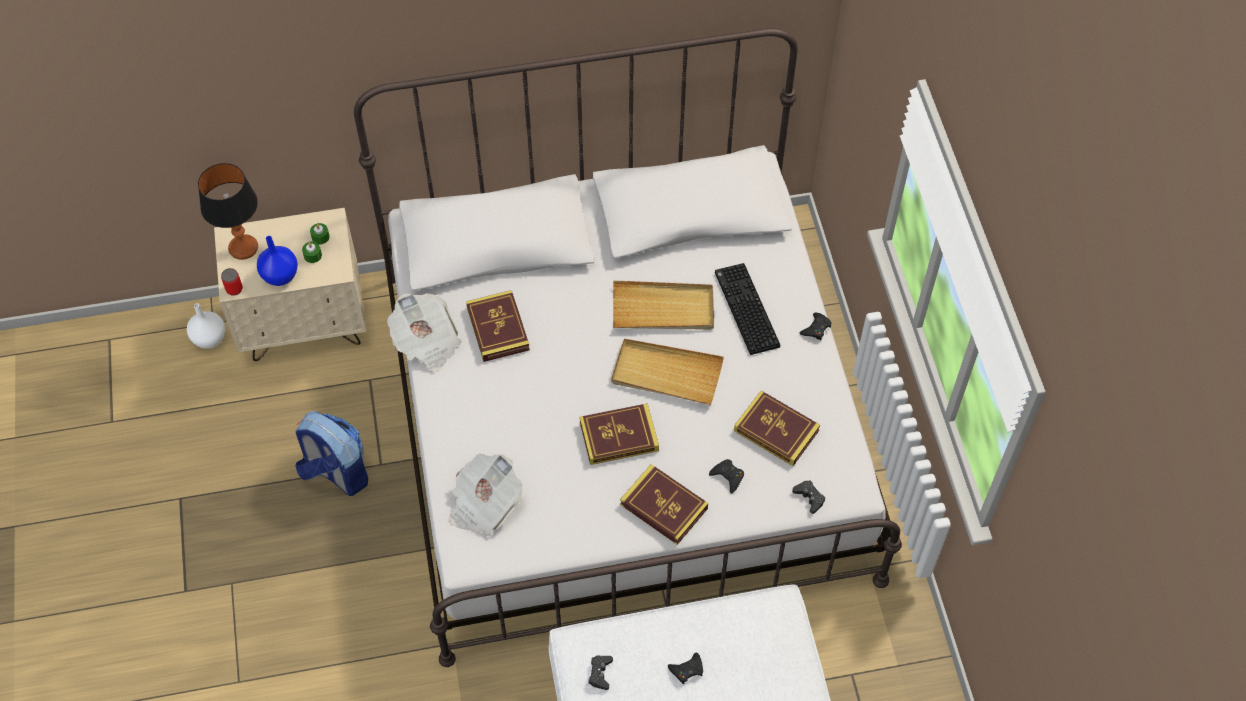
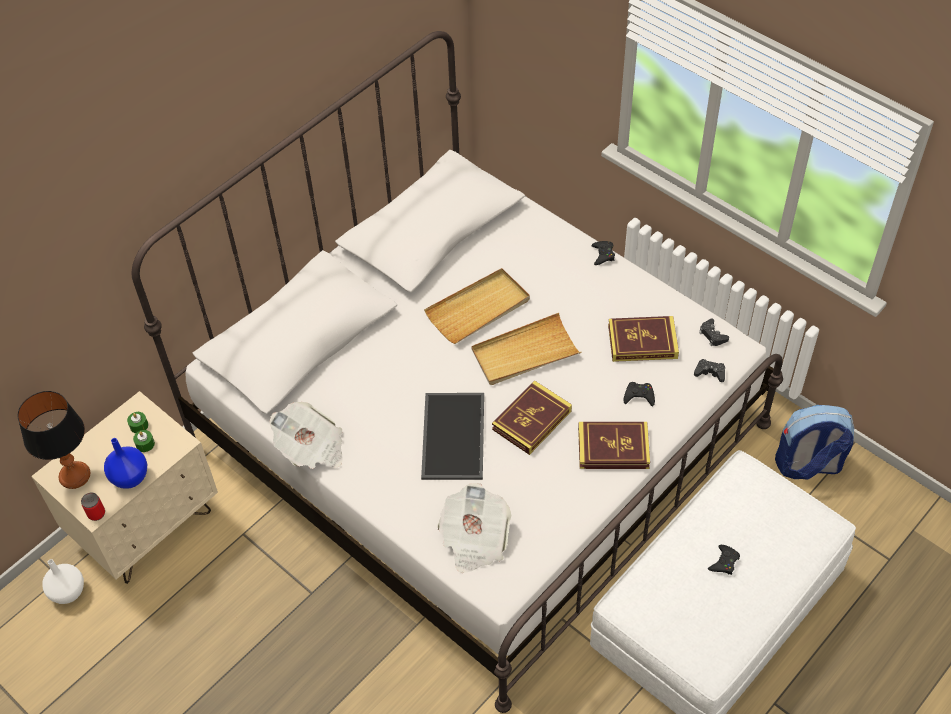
camera: 35 degrees left, 5 degrees down
(336, 473) = (279, 625): backpack -> backpack (807, 465)
(498, 328) = (361, 401): book -> none
(543, 405) = (451, 435): none -> tray
(600, 673) = (664, 611): black game controller -> black game controller (712, 335)
(744, 309) = (539, 272): keyboard -> none

